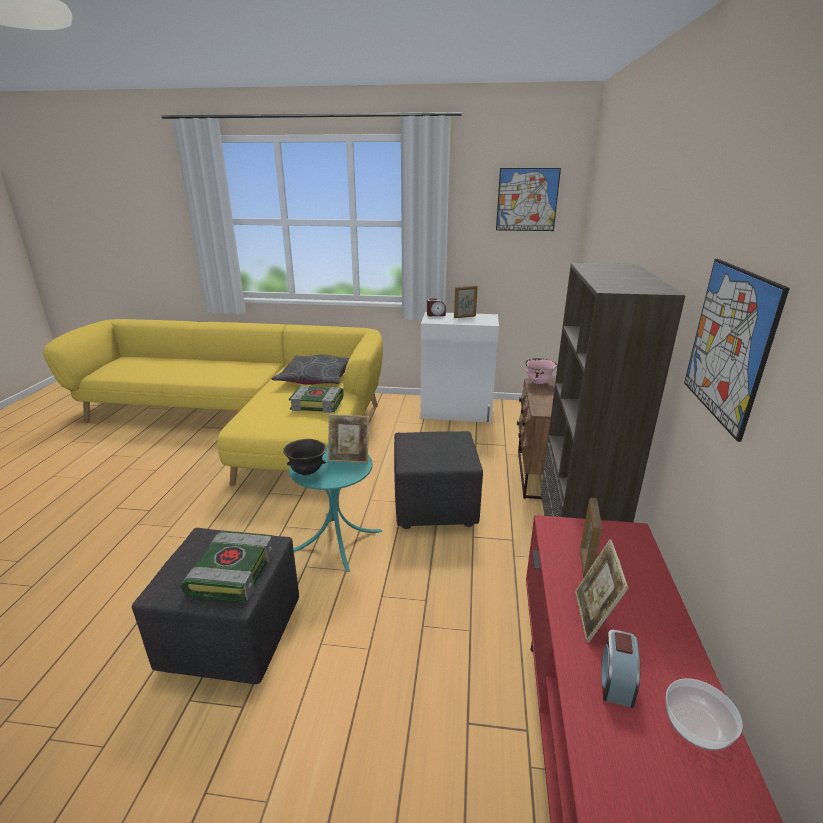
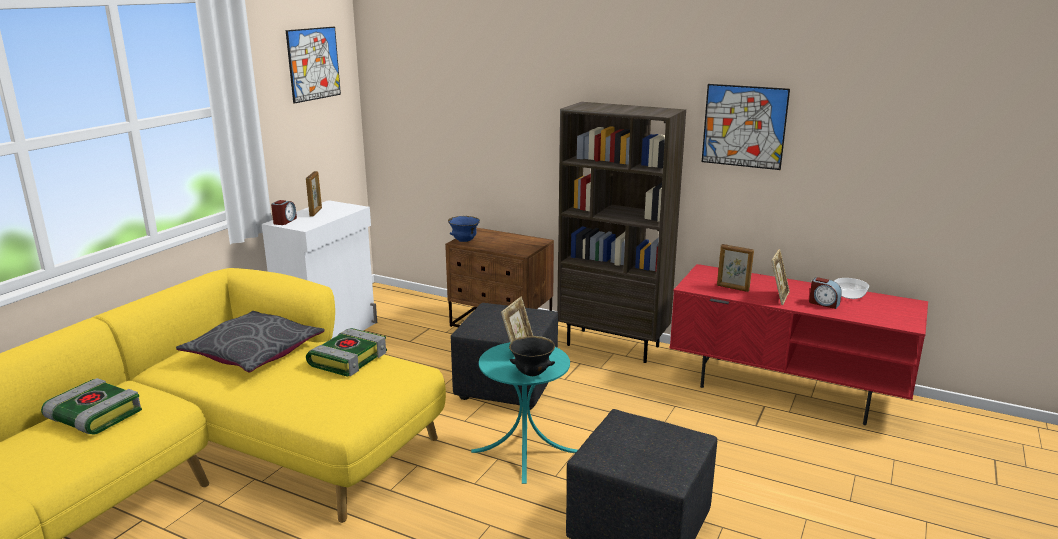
camera: 70 degrees left, 5 degrees down
(231, 572) = (657, 438): book -> book (92, 416)
(538, 383) = (464, 241): pink bowl -> blue bowl
(593, 617) = (778, 297): picture frame -> picture frame turned 90 degrees counterclockwise

